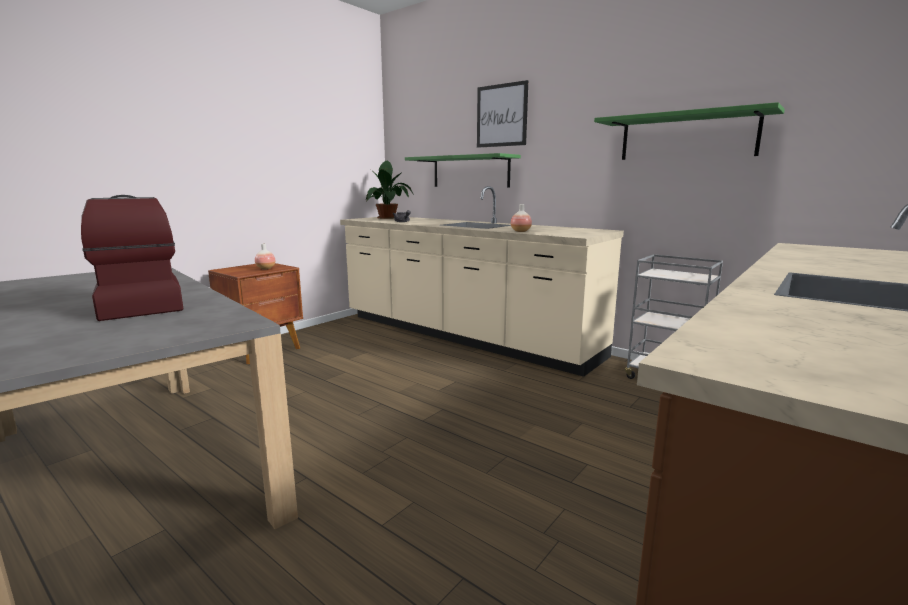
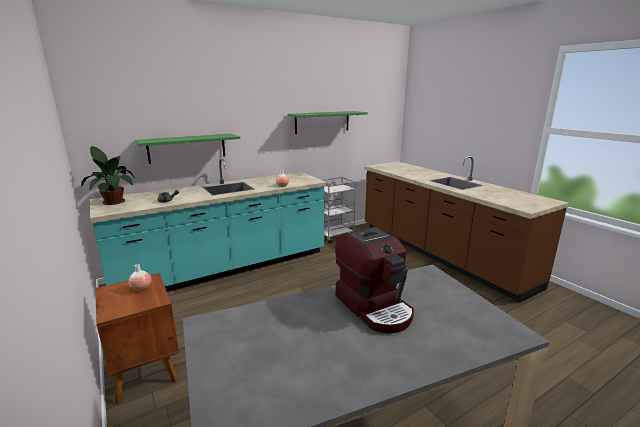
camera: 70 degrees left, 5 degrees up
(139, 304) = (374, 307): coffee machine -> coffee machine turned 105 degrees counterclockwise
(463, 336) = (225, 268): beige counter -> turquoise counter
(501, 115) = (212, 105): picture -> none

